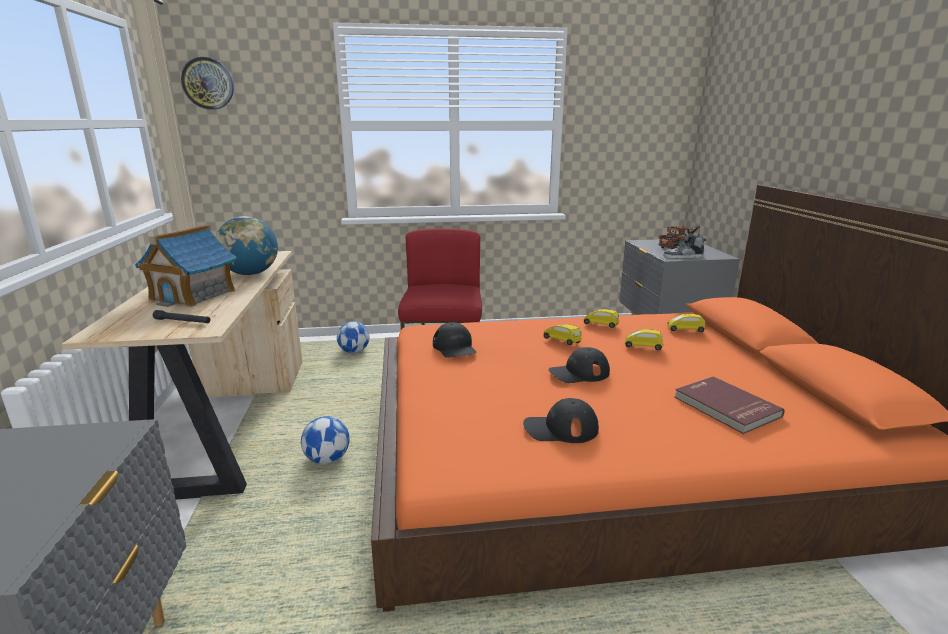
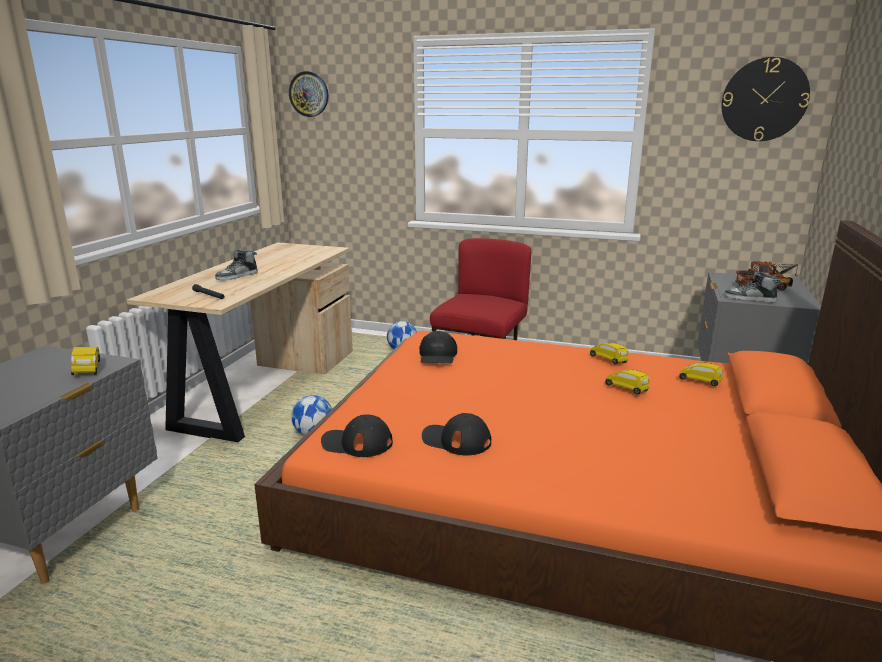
camera: 25 degrees right, 0 degrees up
(193, 295) = (237, 276): toy house -> shoe
(251, 274) = (295, 264): globe -> none
(562, 341) = (547, 368): yellow toy car -> yellow toy car (88, 369)
(579, 373) = (528, 399): black cap -> black cap (357, 443)
(653, 93) = (764, 100): none -> wall clock
(725, 407) = (643, 460): red book -> none

